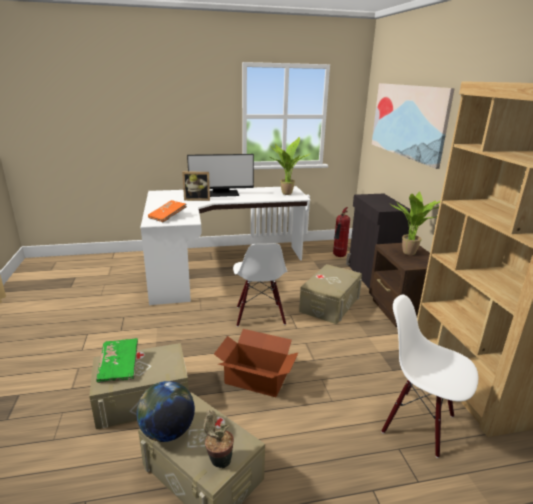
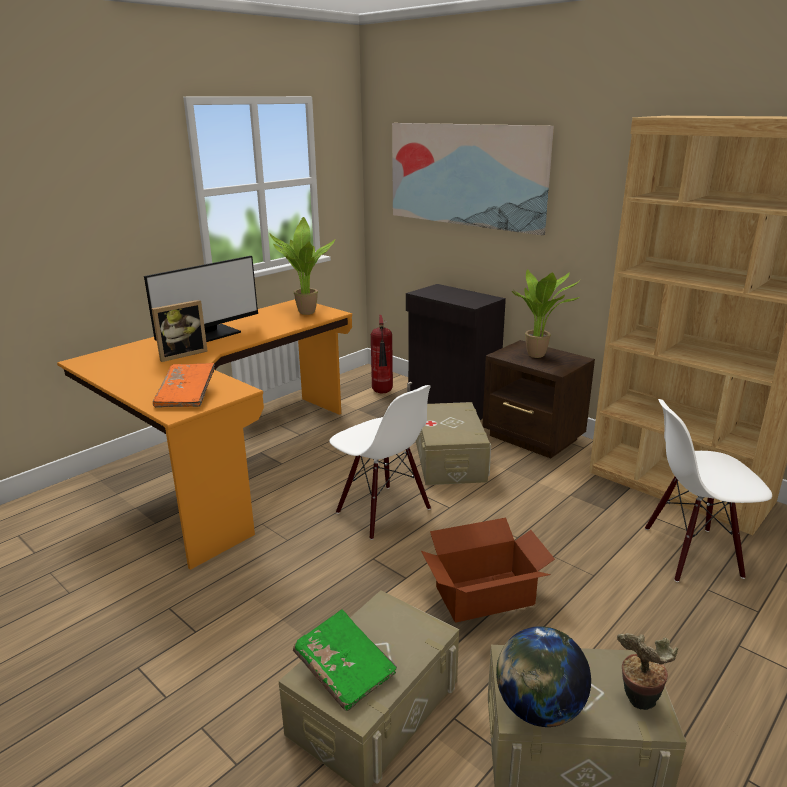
camera: 35 degrees left, 0 degrees up
(218, 266) = (228, 465): white desk -> orange desk

